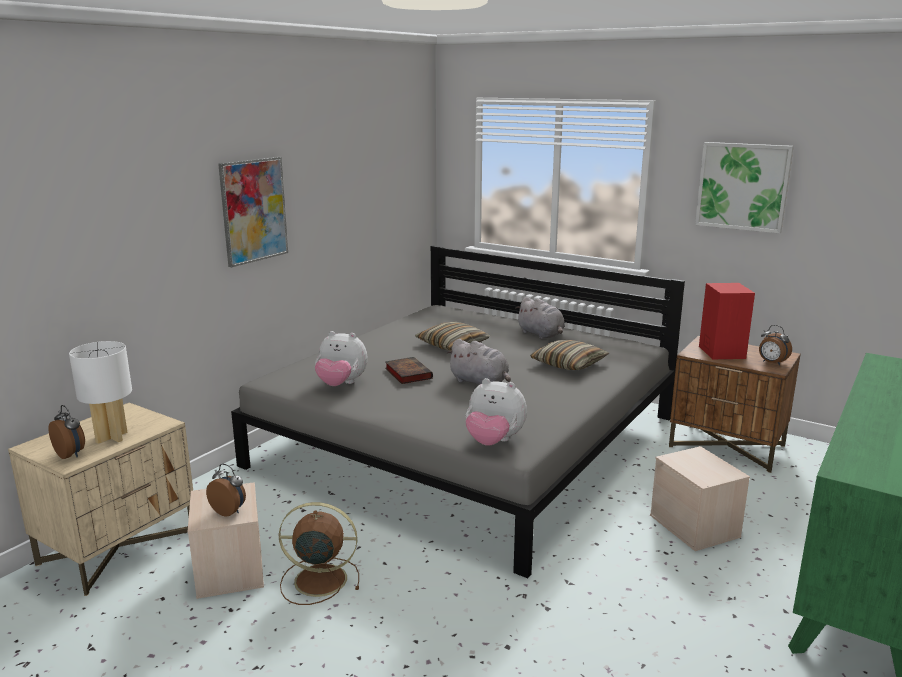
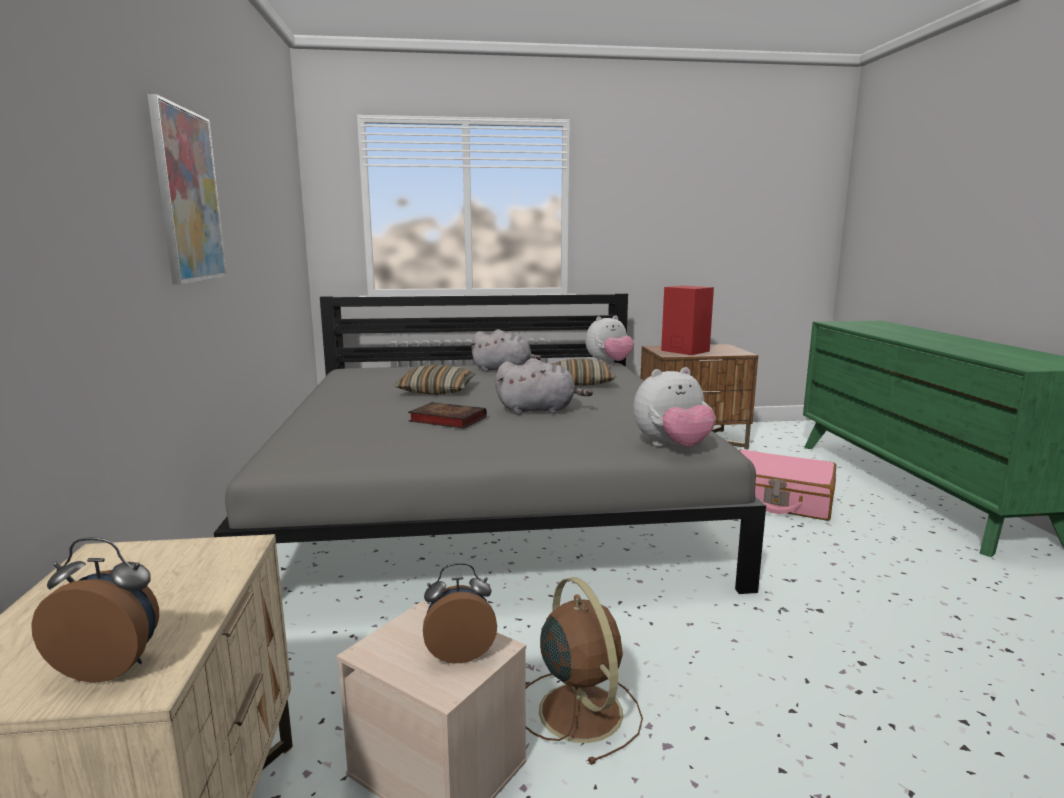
camera: 40 degrees left, 5 degrees down
(112, 437) = (160, 601): white table lamp -> none
(318, 580) = (578, 709): brown fan -> brown fan turned 105 degrees clockwise
(341, 384) = (388, 446): plush toy -> plush toy (609, 363)
(695, 526) = (779, 499): beige storage box -> pink suitcase
(742, 186) = (657, 201): picture -> none
(771, 363) = (730, 350): alarm clock -> none

